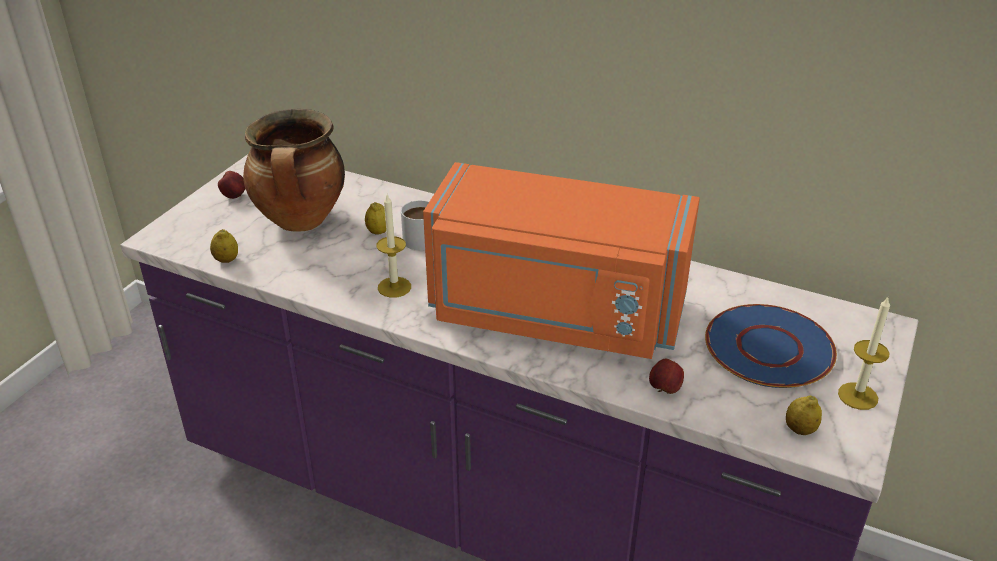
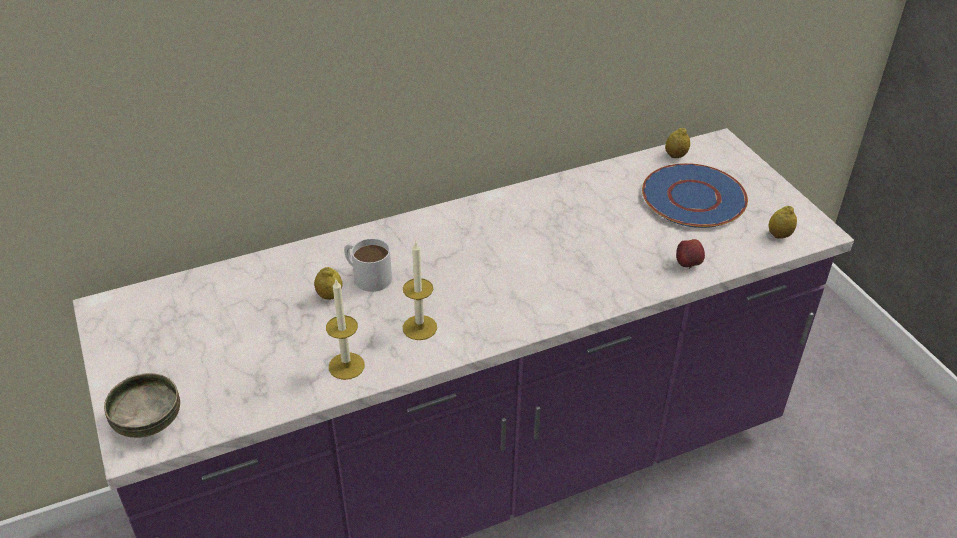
camera: 50 degrees left, 5 degrees up
(180, 231) = (148, 422): none -> bowl
(226, 260) = (244, 411): lemon -> lemon (675, 155)
(234, 196) = (140, 355): apple -> none
(302, 221) = (248, 332): cooking pot -> none
(555, 314) = (554, 265): orange microwave -> none
(858, 396) = (771, 194): candle -> candle (346, 366)

